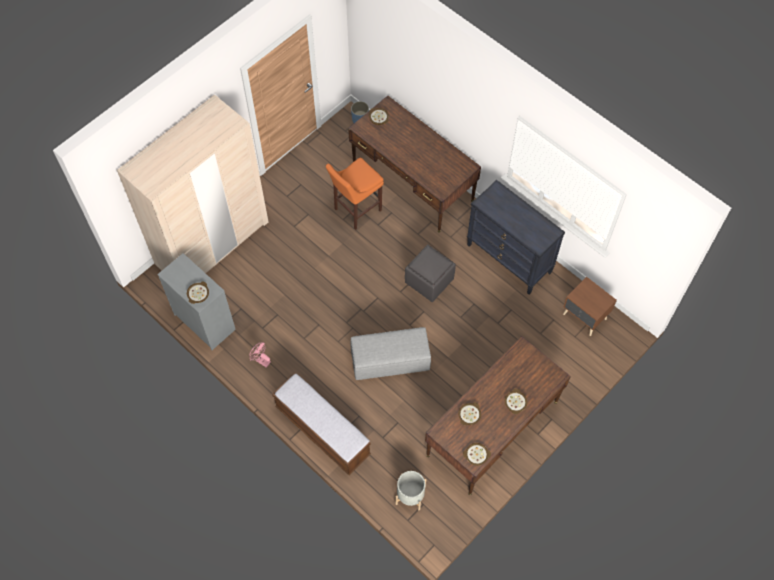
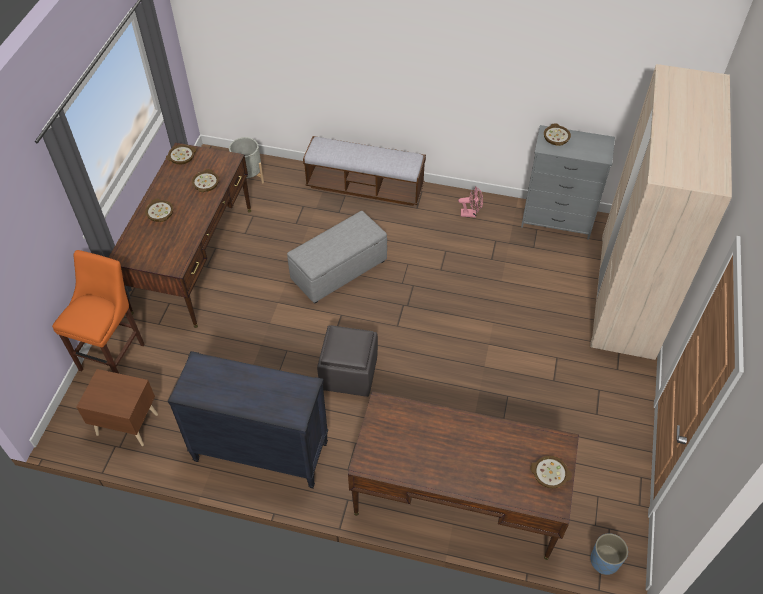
camera: 150 degrees right, 10 degrees down
(355, 211) = (500, 415): orange stool -> orange stool (114, 354)

